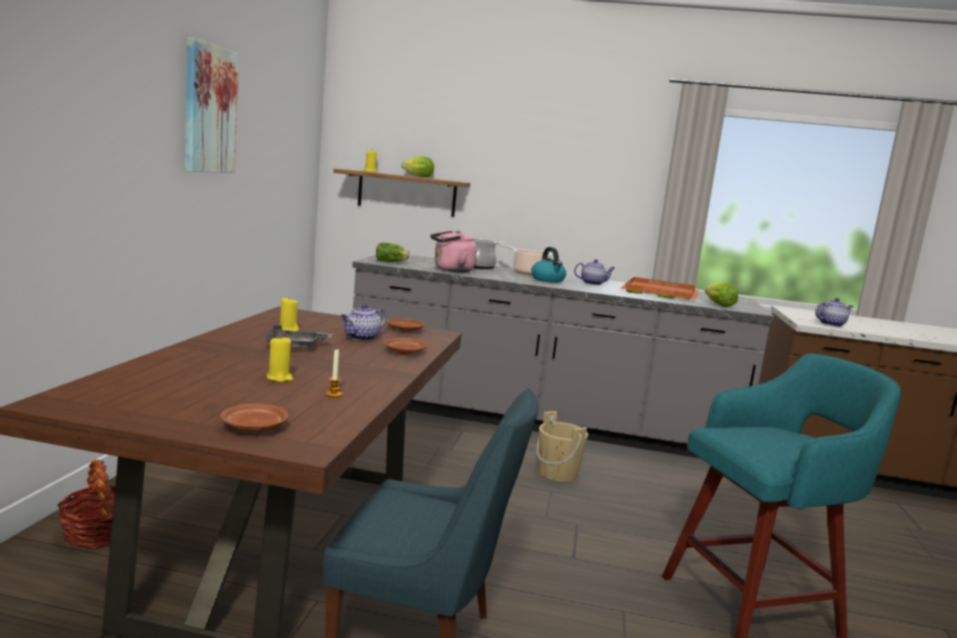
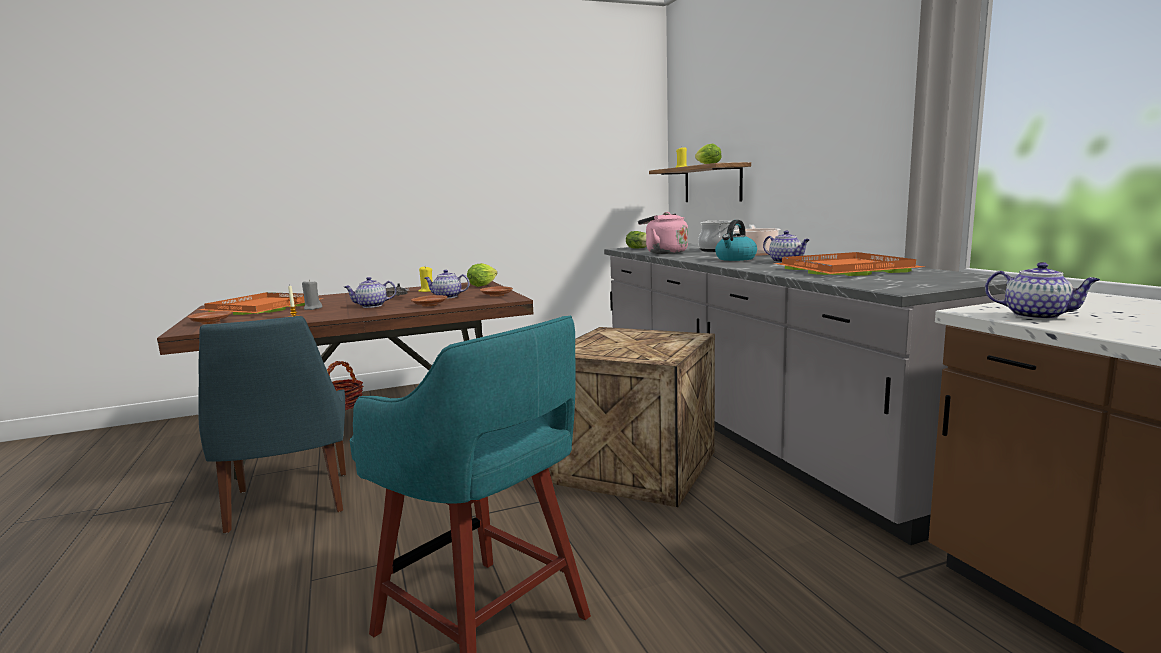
camera: 60 degrees right, 0 degrees up
(183, 391) = (260, 308): none -> orange tray
(209, 109) = (485, 140): picture -> none
(279, 378) = (312, 308): yellow candle -> grey candle
(343, 362) = (371, 306): none -> teapot
(557, 473) = (638, 466): beige bucket -> crate
(717, 305) = (863, 282): lettuce -> lettuce (484, 285)

